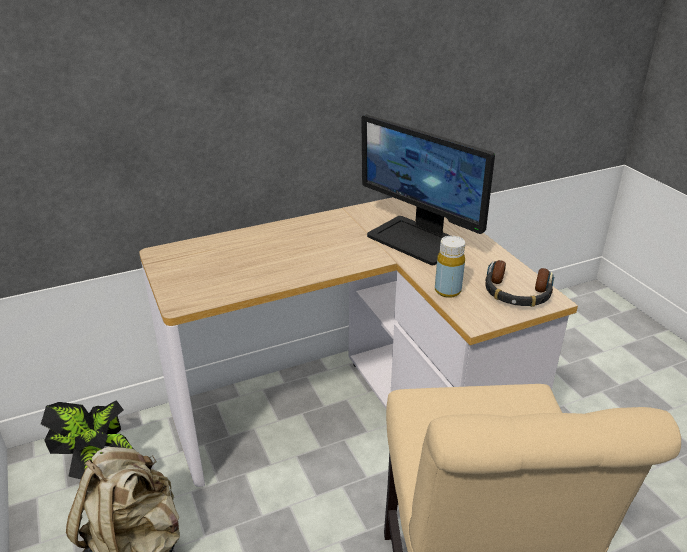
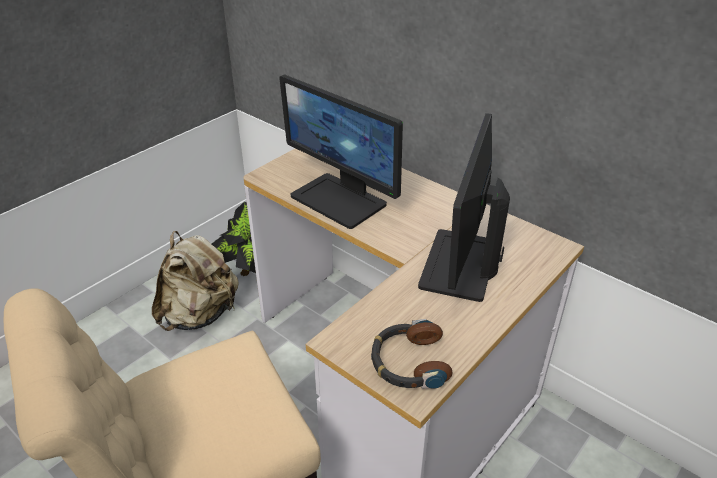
camera: 65 degrees right, 5 degrees up
(274, 269) = (340, 200): none -> monitor
(447, 291) = (376, 309): yellow bottle -> none

